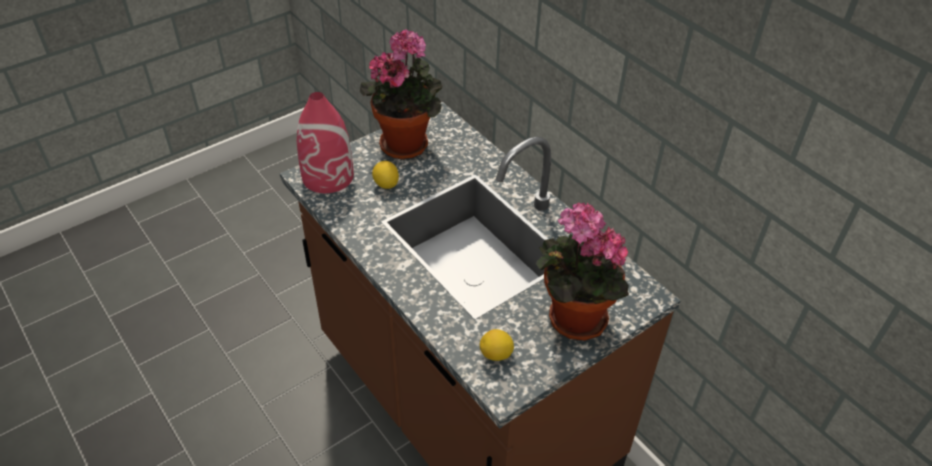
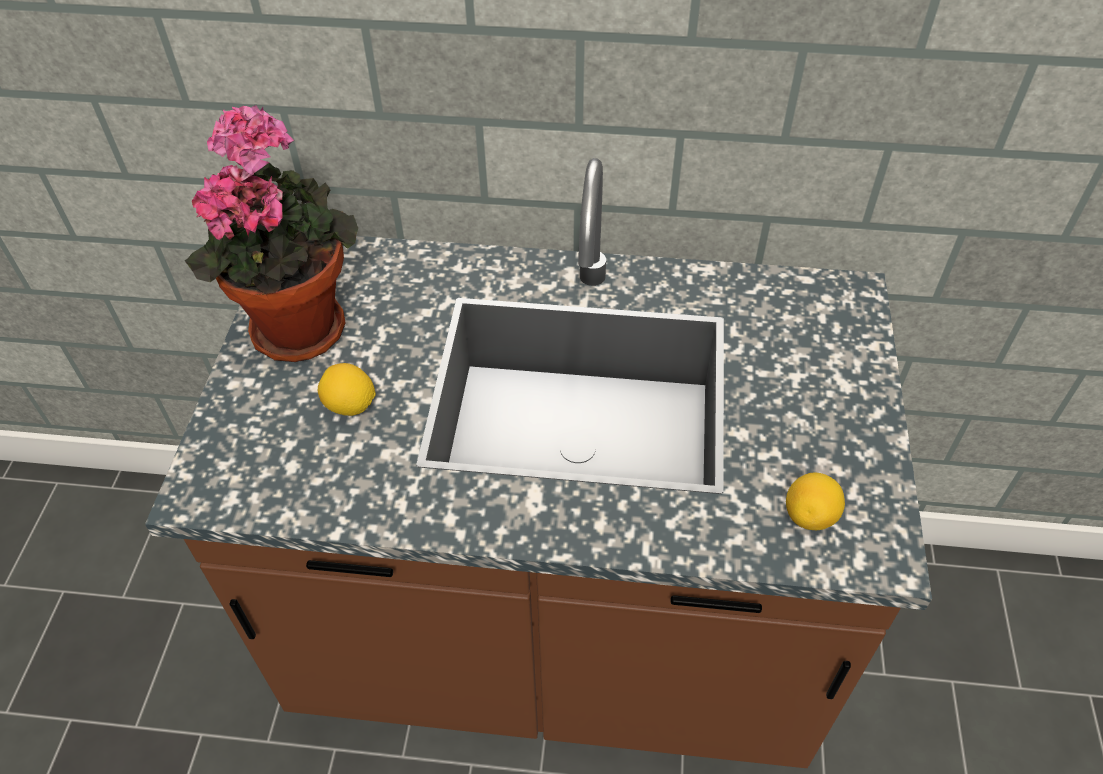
camera: 45 degrees left, 5 degrees up
(328, 176) = (240, 464): red vase -> none
(571, 319) = (821, 392): potted plant -> none

